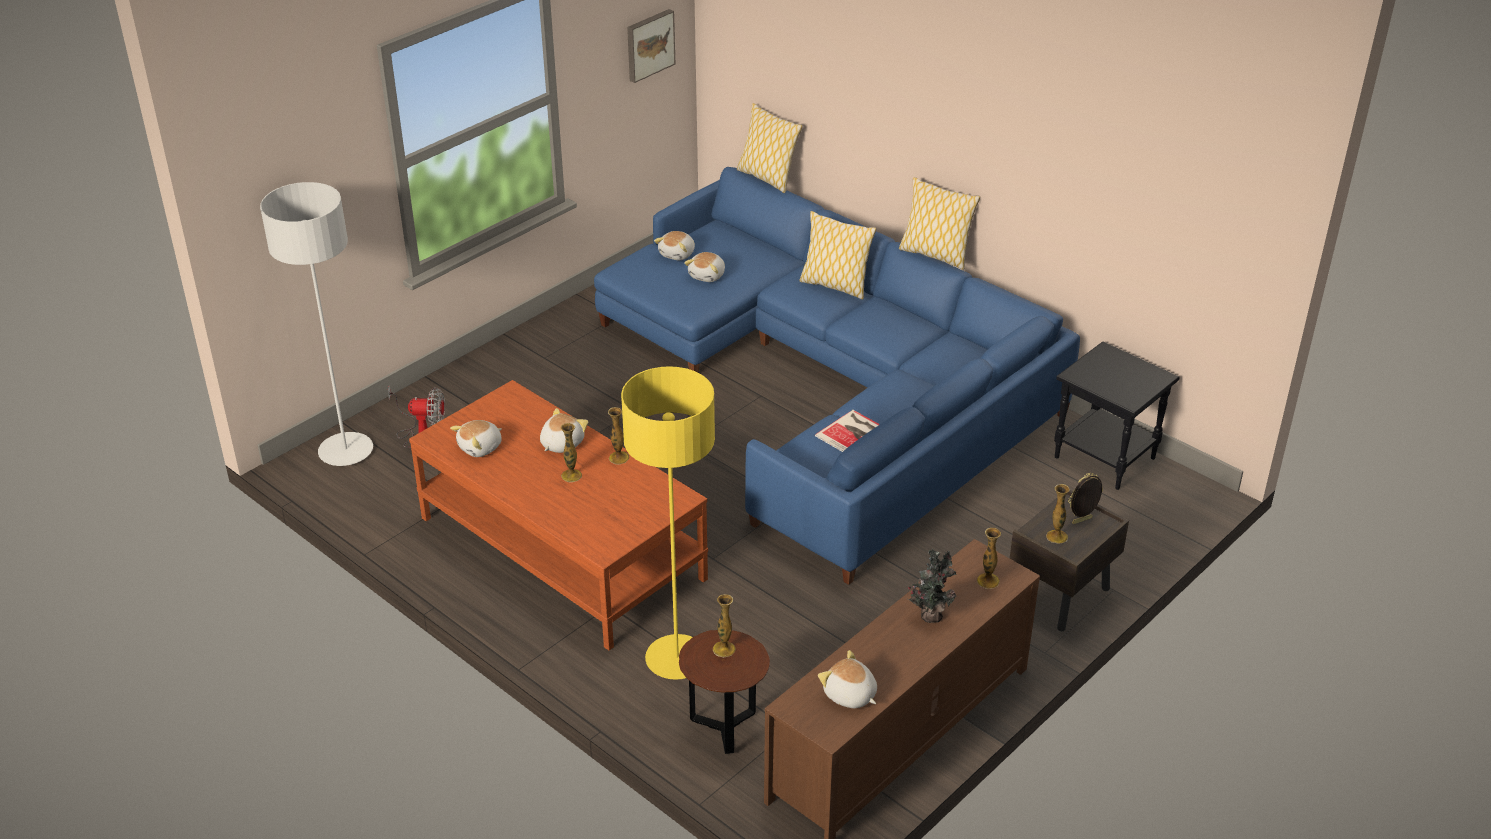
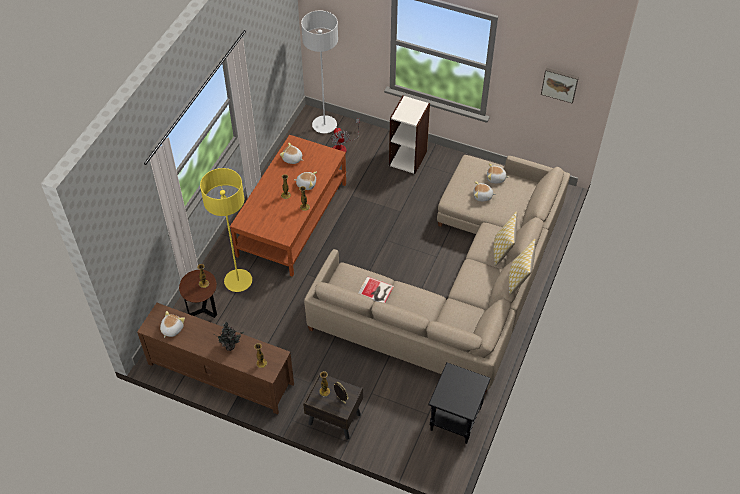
camera: 70 degrees right, 15 degrees up
(513, 371) = (408, 158): none -> bookcase
(767, 178) = (556, 187): pillow -> none
(832, 386) = (459, 283): blue sofa -> beige sofa

